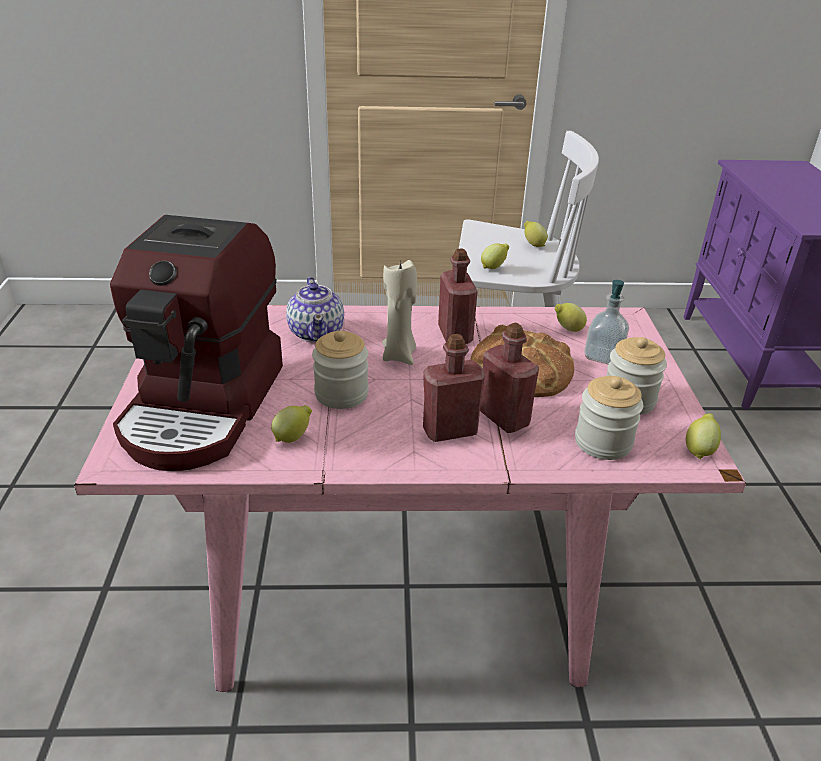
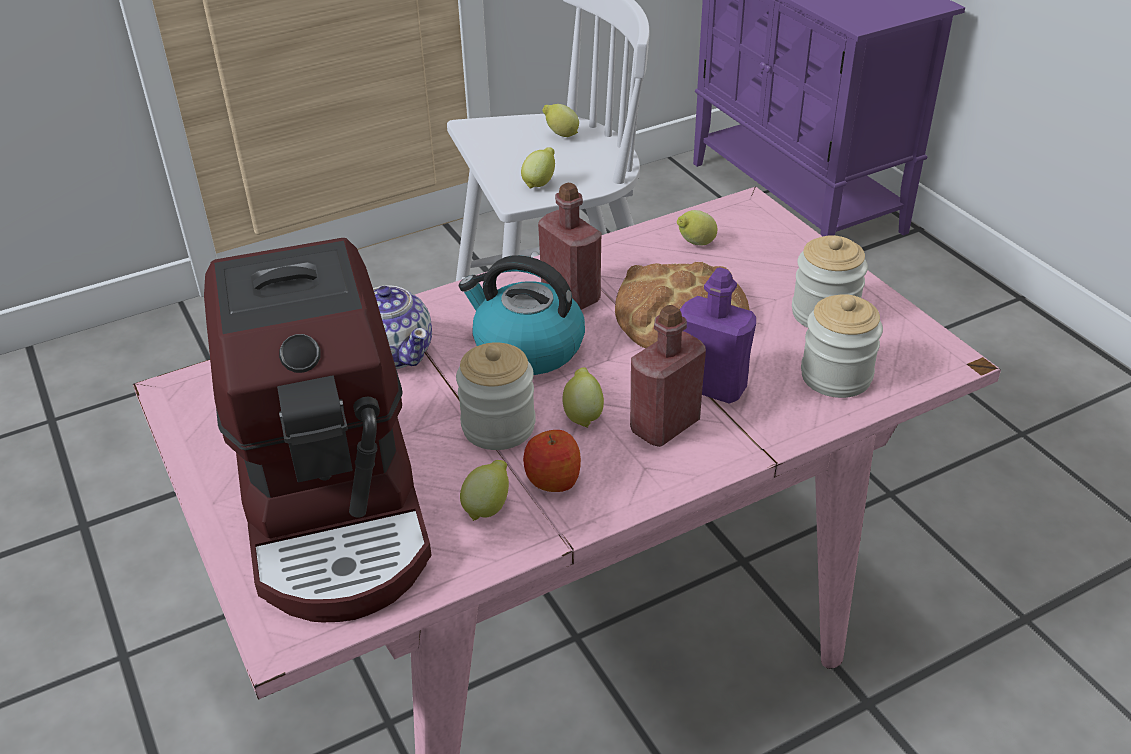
camera: 25 degrees left, 5 degrees up
(348, 436) = (553, 479): none -> apple
(399, 355) = (526, 348): beige candle -> kettle
(504, 418) = (711, 386): red bottle -> purple bottle
(603, 356) = (758, 267): soap dispenser -> none
(699, 450) = (934, 348): lemon -> lemon (583, 415)

